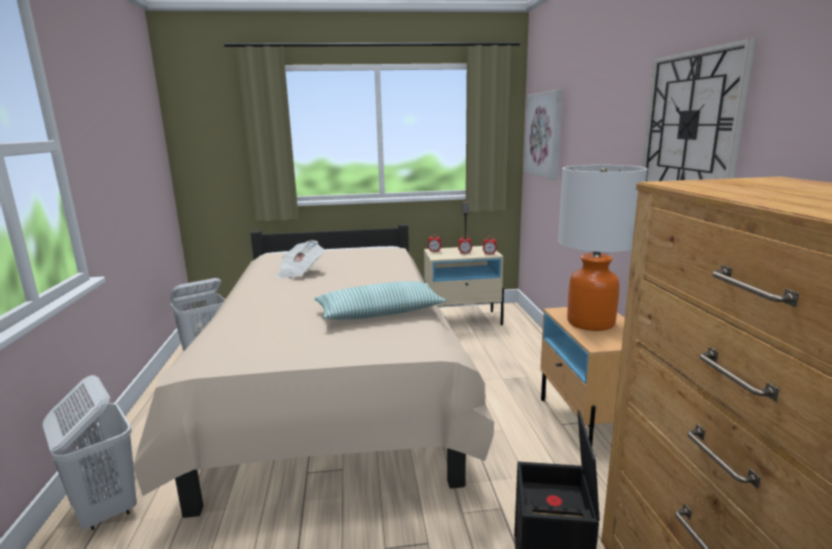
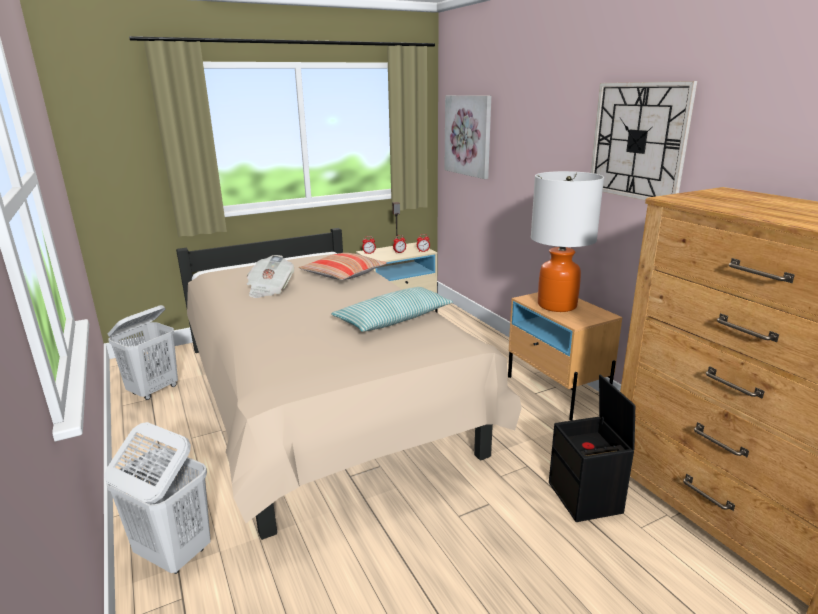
camera: 20 degrees left, 5 degrees up
(378, 266) = (343, 274): none -> pillow

